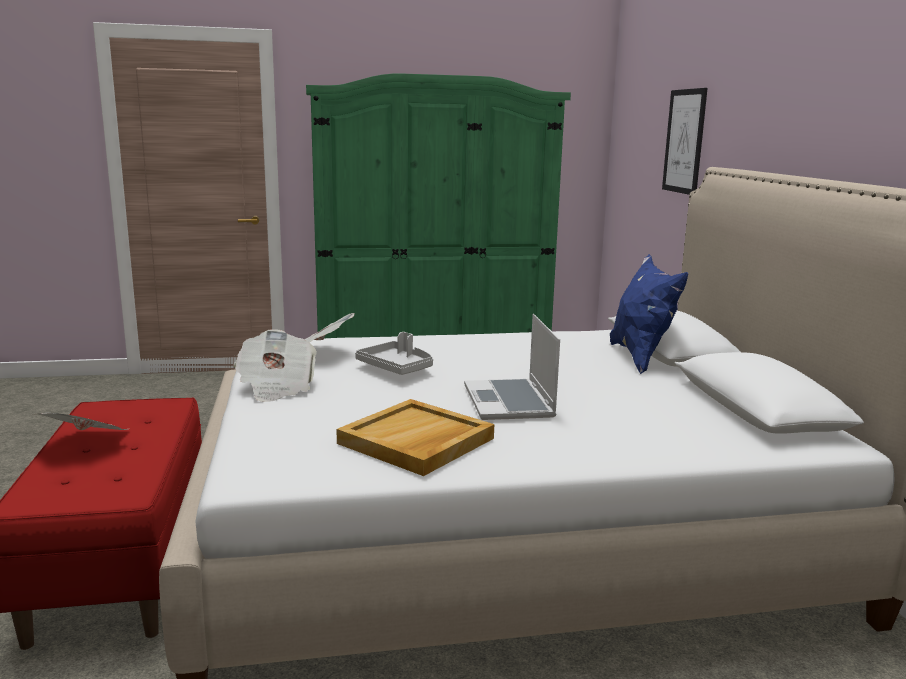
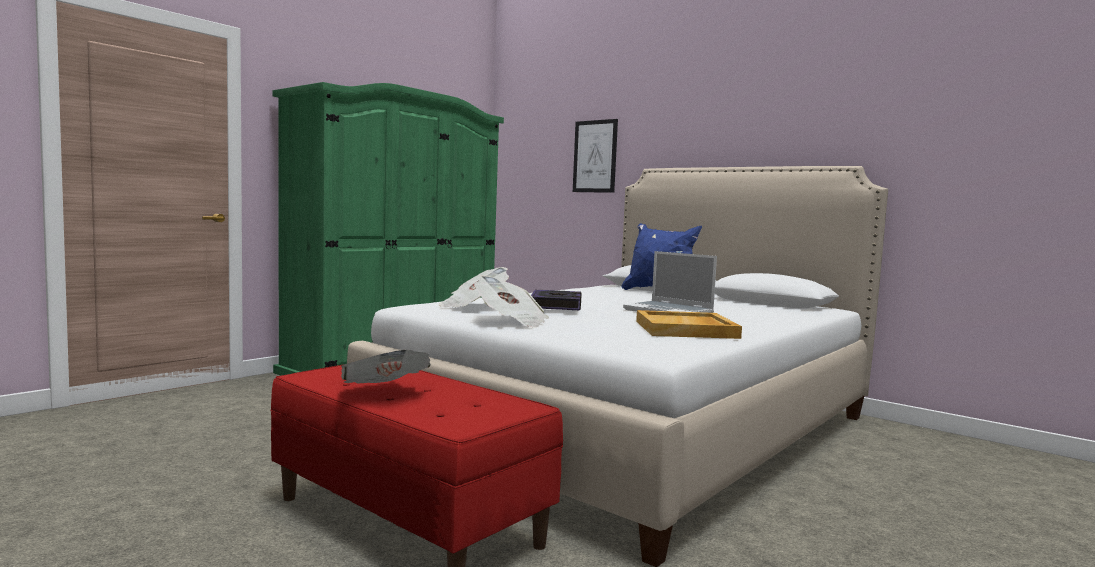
camera: 40 degrees left, 10 degrees down
(397, 367) = (556, 305): grey tray -> book

